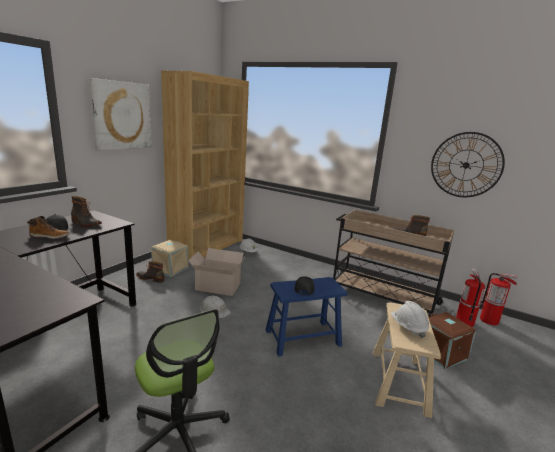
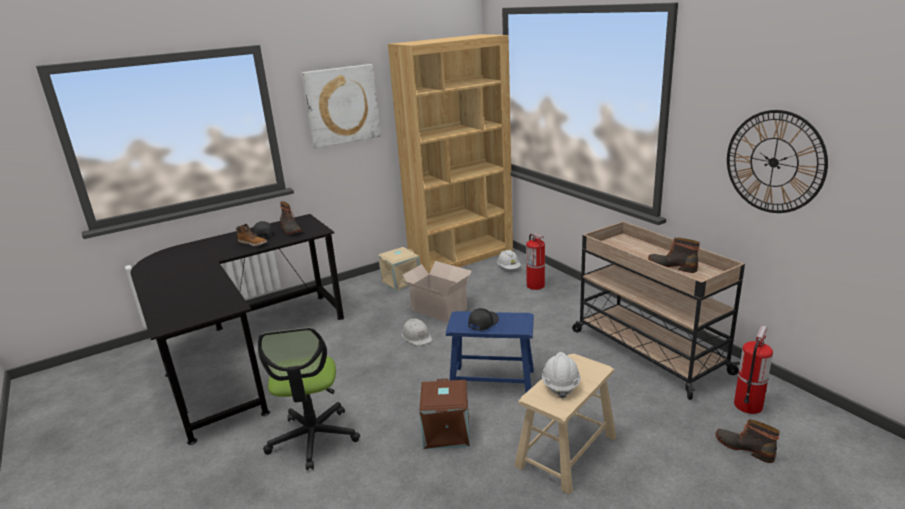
camera: 30 degrees right, 5 degrees up
(151, 278) = (374, 291): boot -> boot (744, 447)
(442, 353) = (662, 435): brown storage box -> brown storage box (447, 432)
(489, 320) = (798, 411): fire extinguisher -> fire extinguisher (535, 286)

